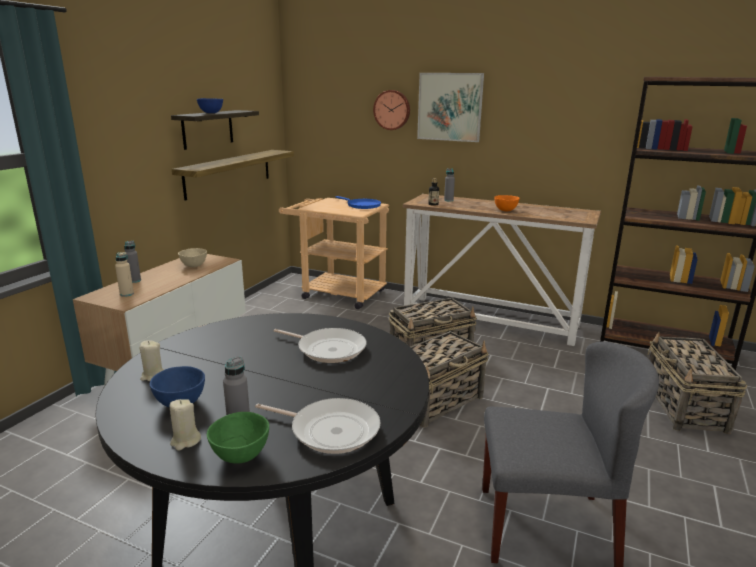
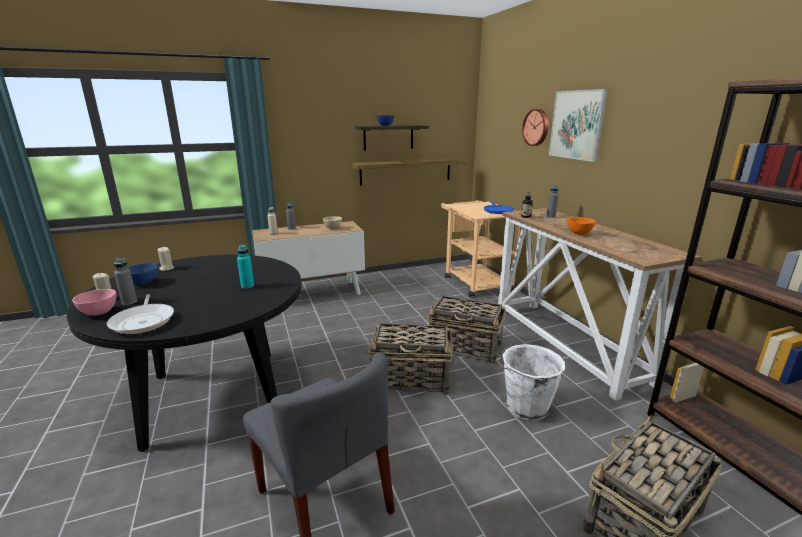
camera: 45 degrees right, 0 degrees up
(240, 456) = (98, 313): green bowl -> pink bowl
(328, 349) = (247, 286): frying pan -> turquoise bottle
(540, 378) = (525, 407): none -> white bucket

